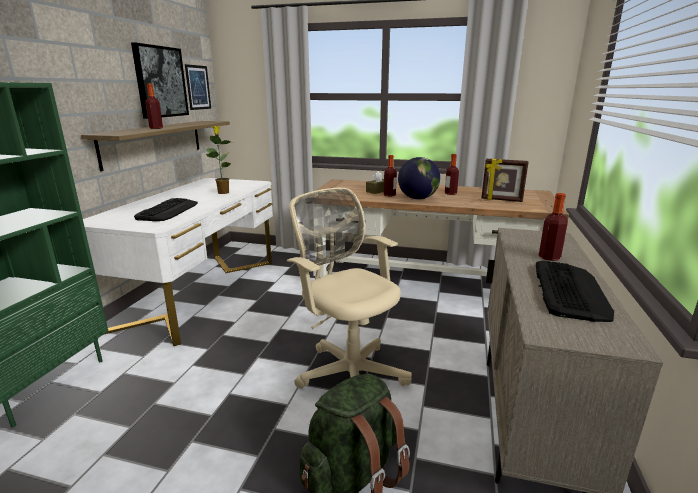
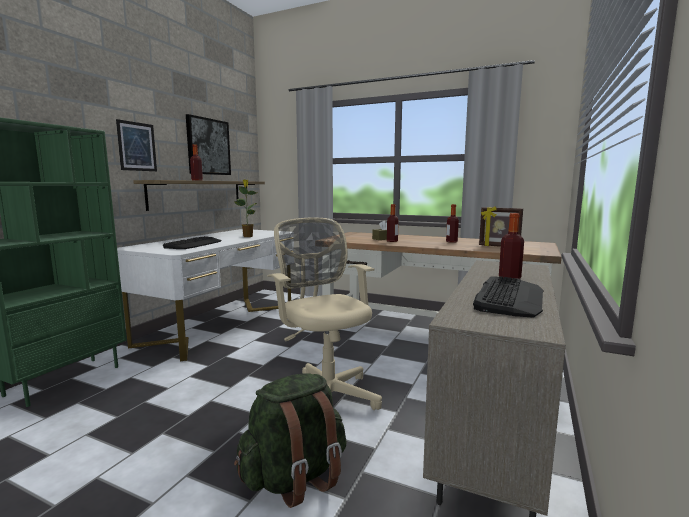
camera: 10 degrees right, 10 degrees down
(198, 87) = (242, 154): picture -> picture (137, 146)
(417, 198) = (417, 243): globe -> none

